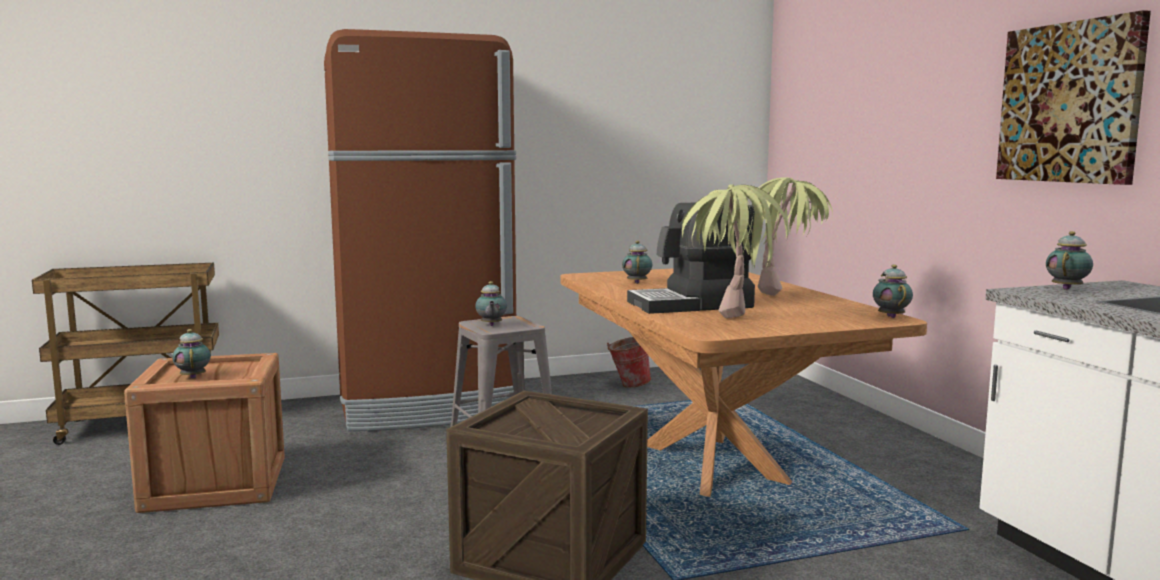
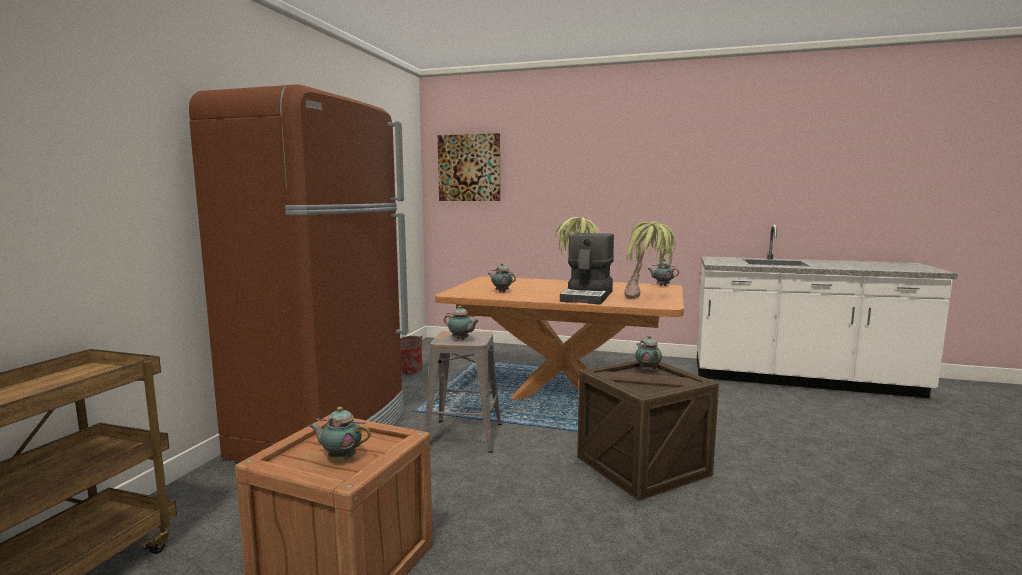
camera: 55 degrees left, 0 degrees up
(1067, 288) = (716, 261): teapot -> teapot (647, 370)
(1070, 103) = (664, 178): picture -> picture (469, 168)

